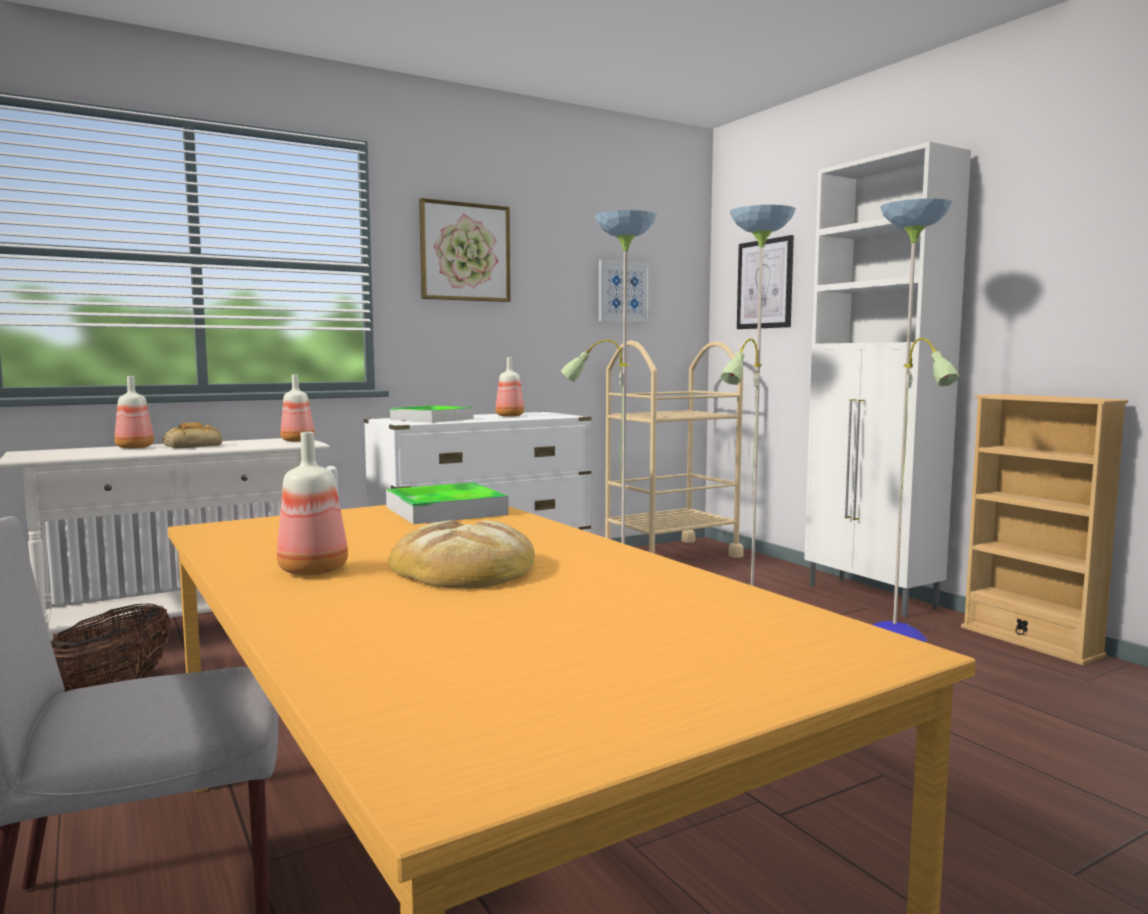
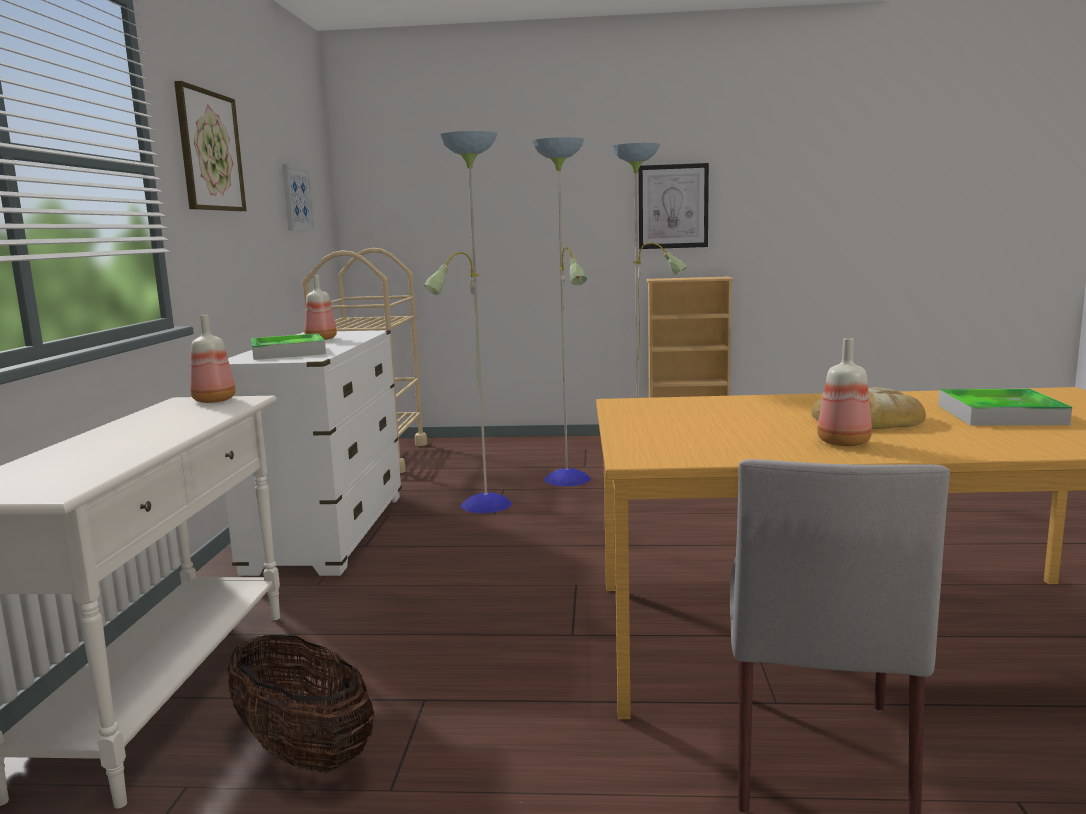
camera: 55 degrees left, 5 degrees up
(133, 447) = (80, 450): bottle -> none
(193, 445) = (142, 430): bread -> none
(446, 511) = (658, 408): tray -> tray (1000, 414)
(765, 284) = (410, 193): picture -> picture (673, 206)
(871, 598) = (570, 442): white cabinet -> none

